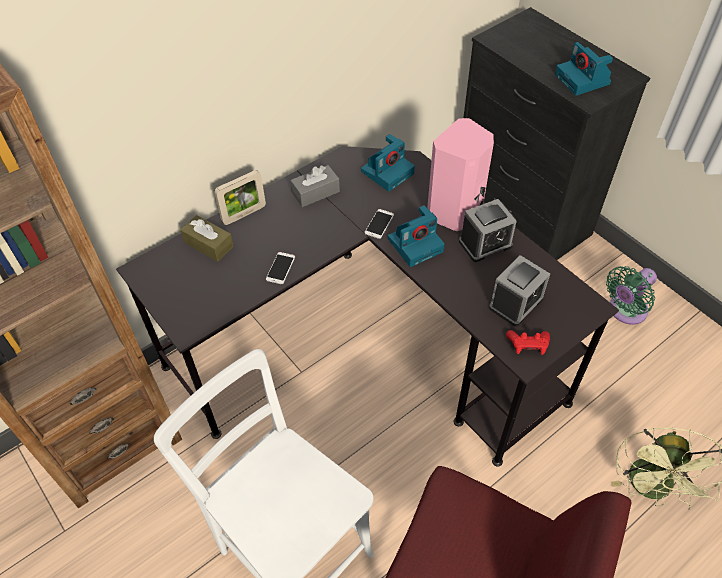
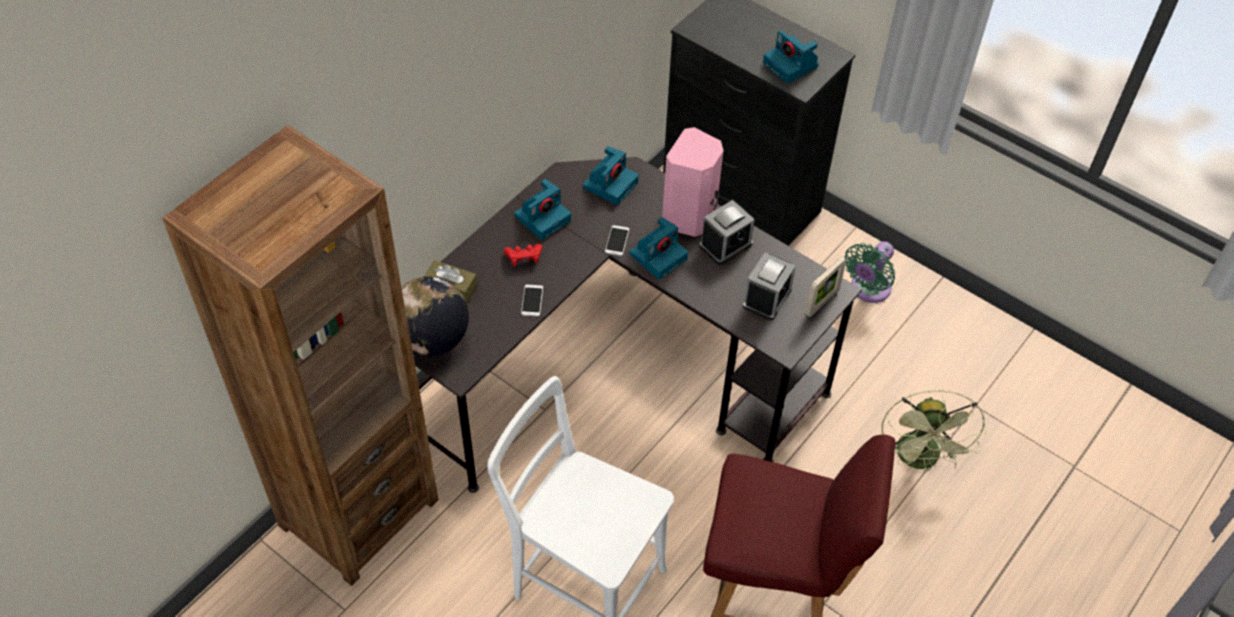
camera: 15 degrees left, 0 degrees up
(172, 290) = (431, 340): none -> globe
(244, 214) = (476, 251): picture frame -> picture frame (821, 302)
(315, 192) = (543, 217): grey tissue box -> camera
(528, 345) = (785, 336): red game controller -> red game controller (524, 258)

